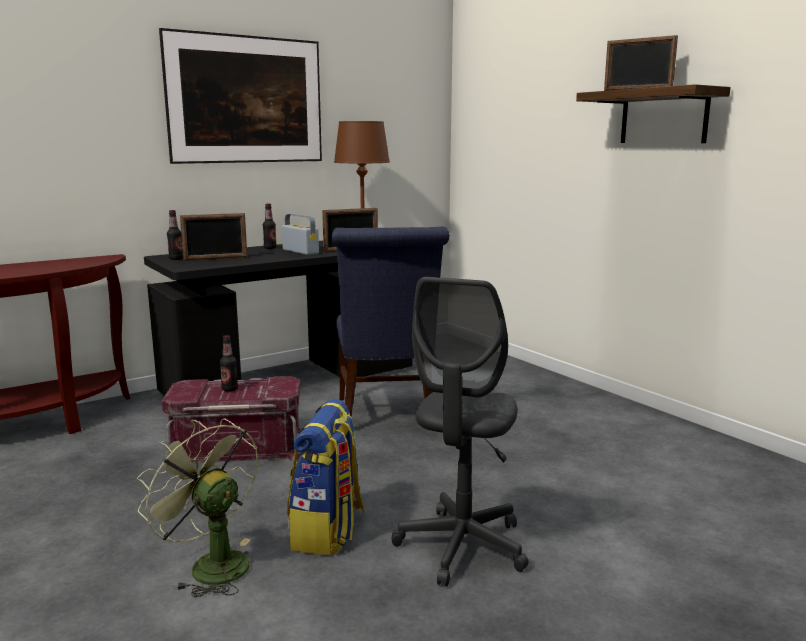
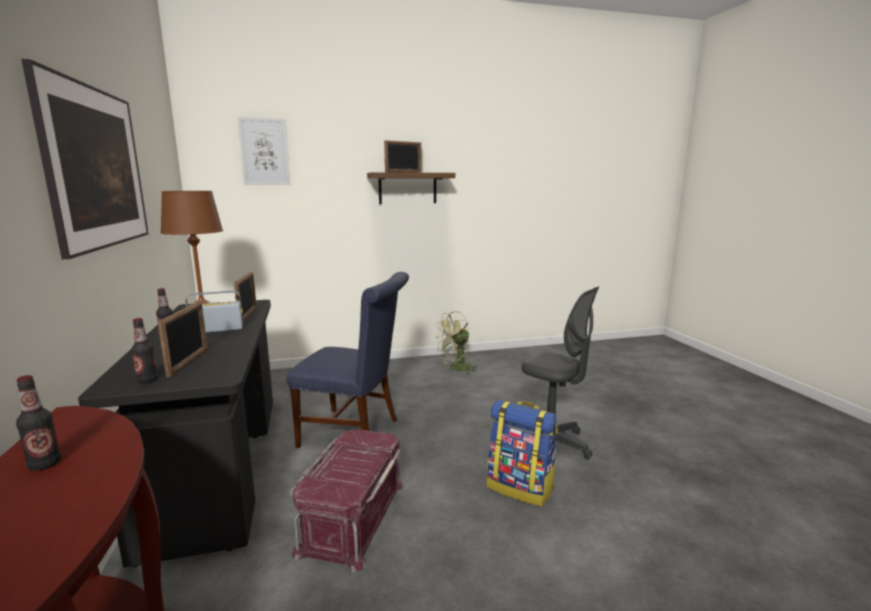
camera: 70 degrees left, 0 degrees up
(210, 564) = (552, 548): green fan -> green fan (456, 369)
(230, 389) = (344, 466): bottle -> bottle (45, 464)
(511, 75) = (264, 152): none -> picture

